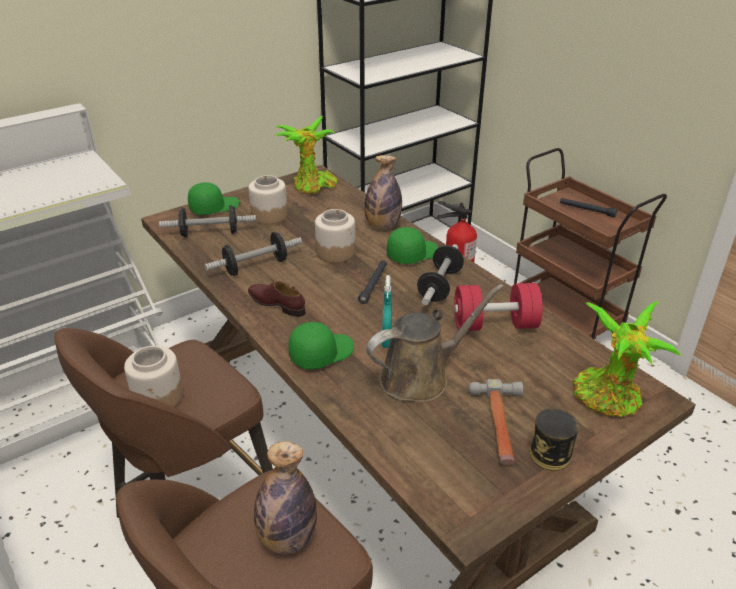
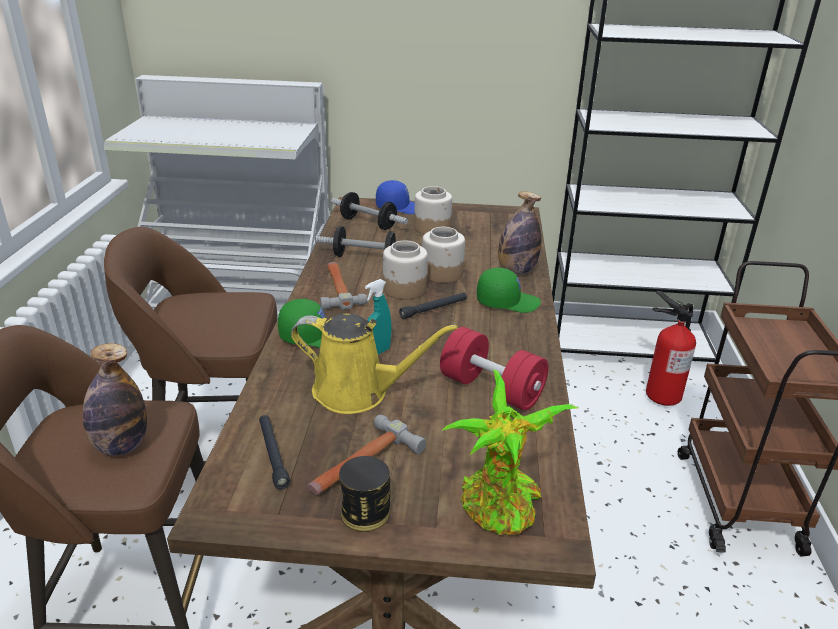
camera: 40 degrees right, 5 degrees down
(158, 397) = (189, 315): jar -> jar (404, 289)
(214, 207) = (400, 207): green cap -> blue cap
(277, 304) = (338, 288): brown shoe -> hammer
(312, 187) = (502, 220): potted plant -> none
(420, 377) = (358, 392): brown watering can -> yellow watering can
(440, 286) = (491, 336): dumbbell -> none
(587, 210) = (794, 351): black flashlight -> black flashlight (273, 455)

